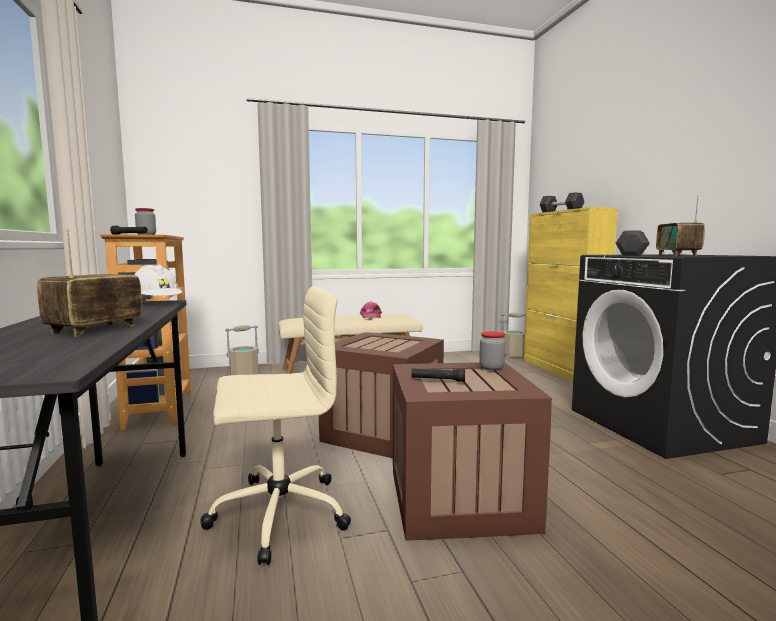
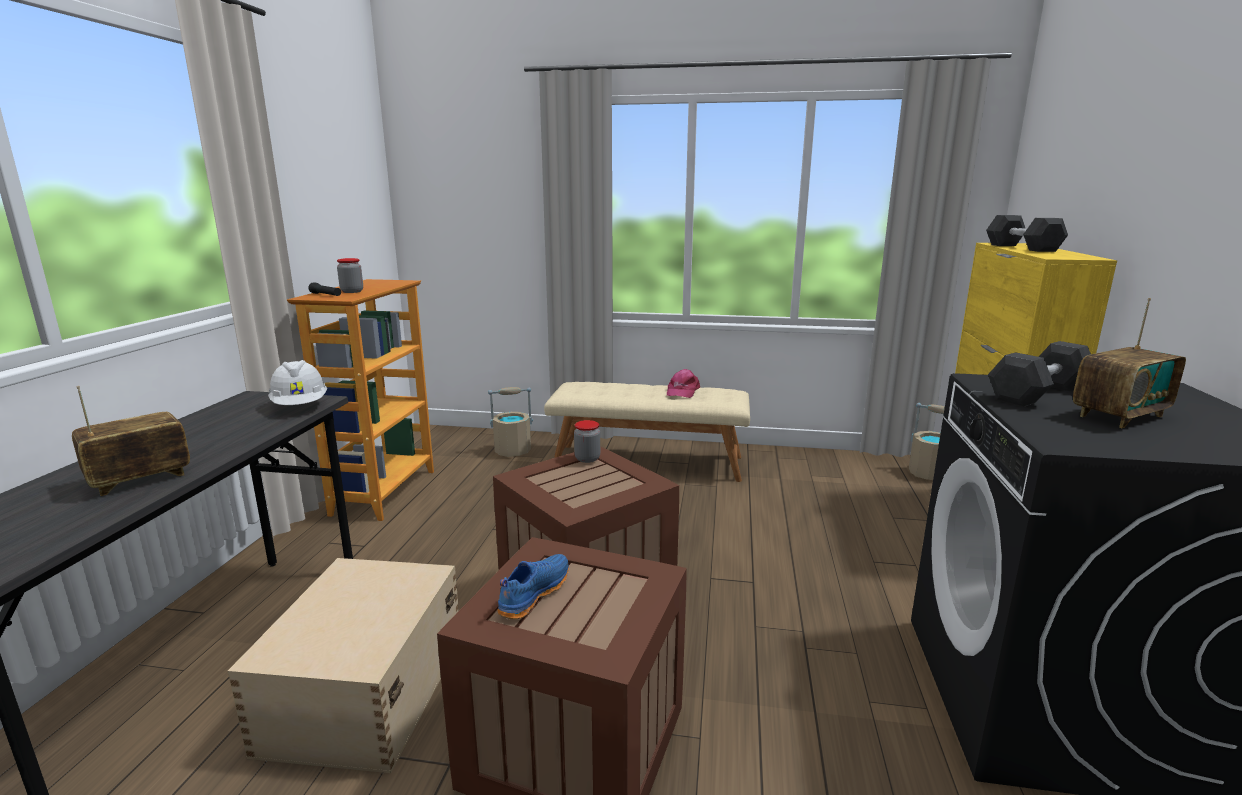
camera: 25 degrees right, 10 degrees up
(277, 514) = (364, 693): beige office chair -> beige storage box
(438, 380) = (533, 594): black flashlight -> blue shoe
(491, 368) = (643, 581): jar -> jar (587, 459)
(677, 255) = (1119, 416): radio -> radio turned 150 degrees counterclockwise

